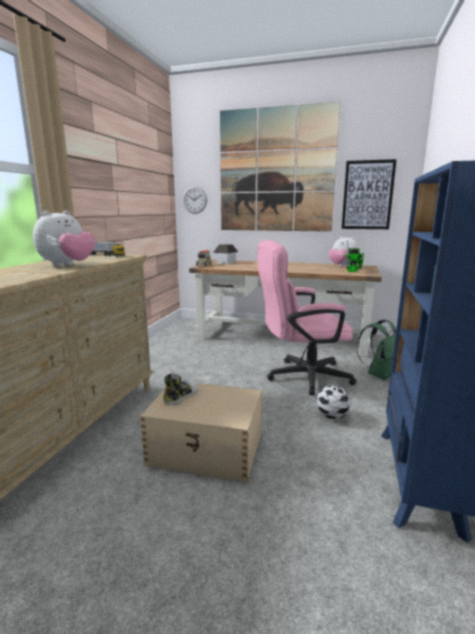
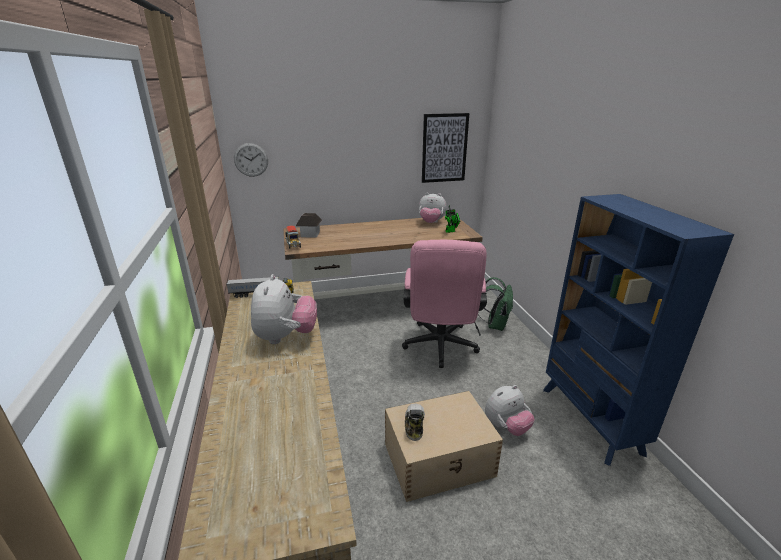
camera: 30 degrees left, 10 degrees up
(276, 171) = (350, 124): picture -> none
(301, 377) = (440, 348): pink office chair -> pink office chair turned 45 degrees counterclockwise
(303, 449) = (506, 427): none -> plush toy
(332, 417) = (498, 384): football -> none

